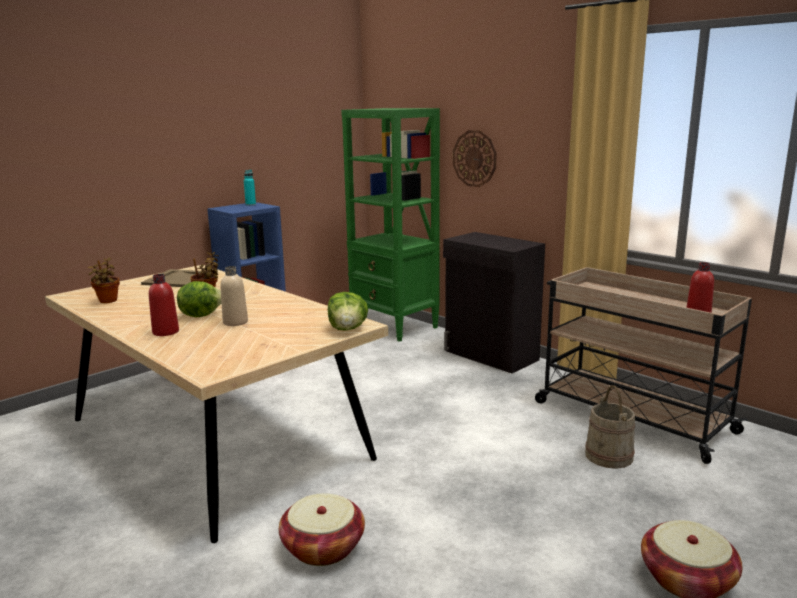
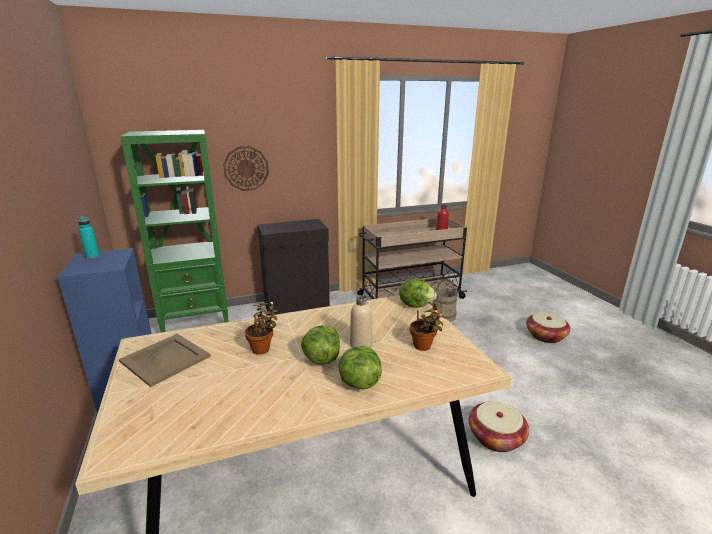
camera: 65 degrees left, 5 degrees up
(107, 301) = (195, 417): potted plant -> potted plant (424, 346)
(165, 332) = (358, 383): red bottle -> lettuce

